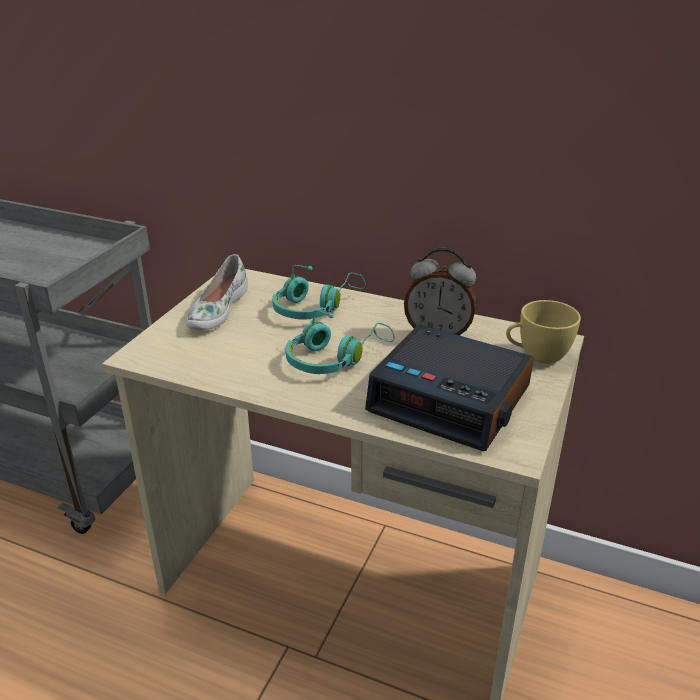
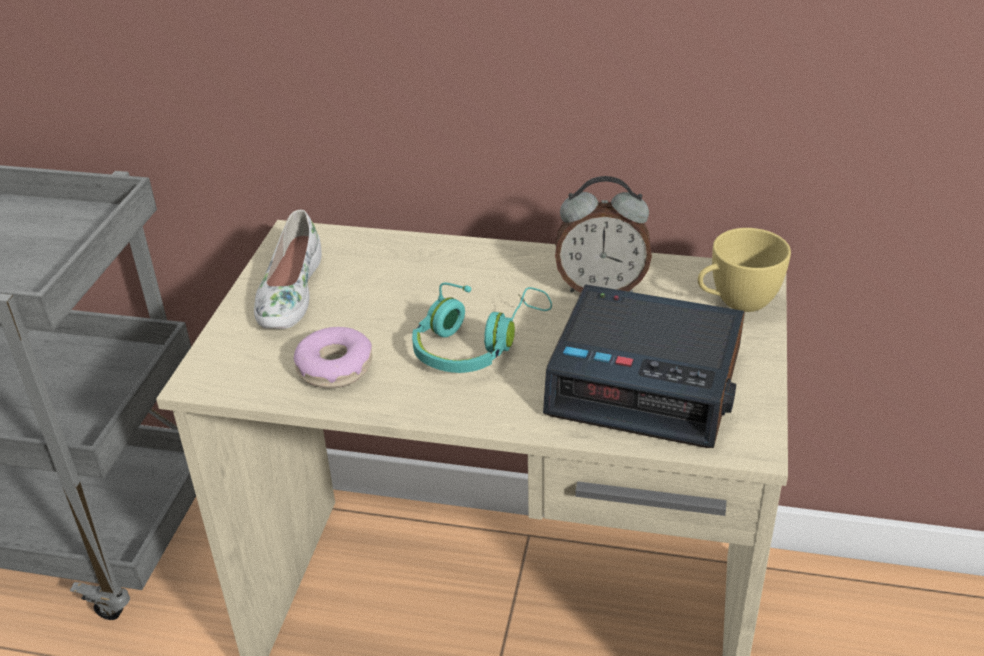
camera: 10 degrees left, 5 degrees up
(229, 360) = (335, 367): none -> donut
(315, 307) = (423, 270): turquoise headphones -> none

